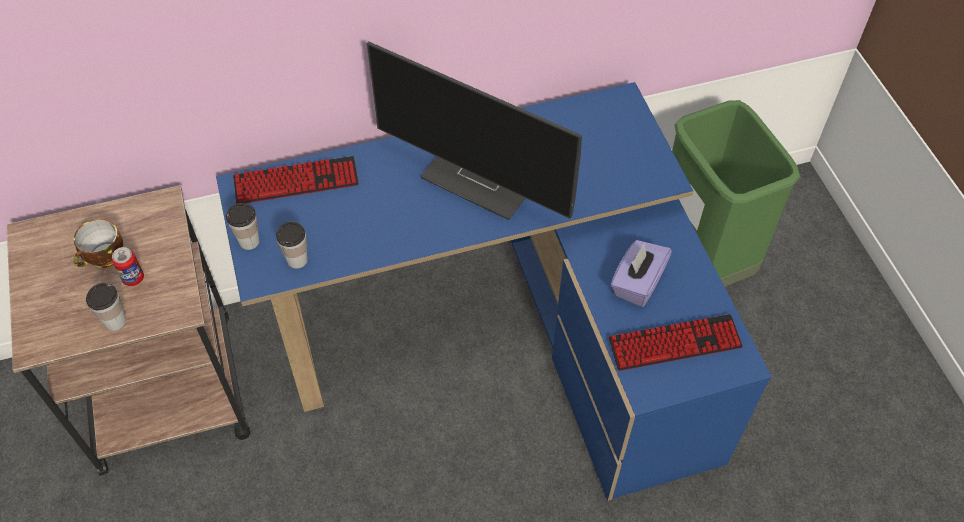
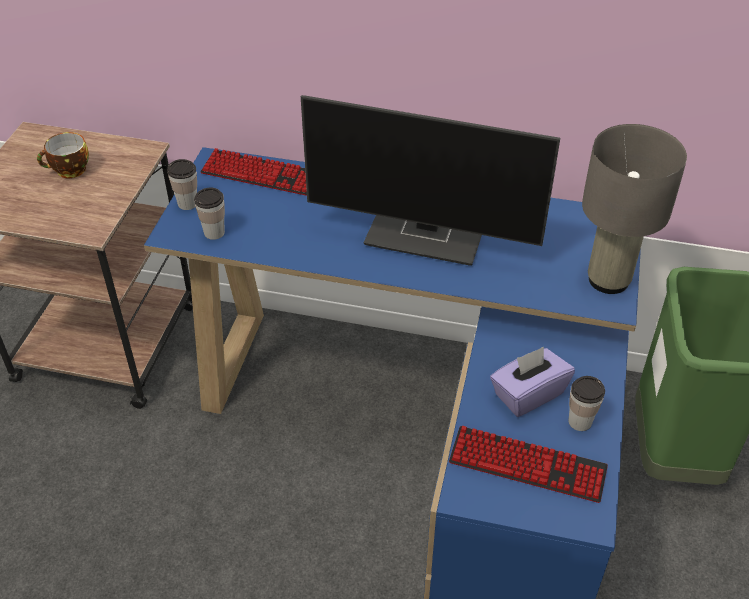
camera: 30 degrees right, 10 degrees down
(115, 321) = (38, 218): cup -> cup (580, 421)
(133, 278) = (77, 193): can -> none
(484, 179) = (428, 234): monitor -> monitor turned 45 degrees counterclockwise
(648, 159) = (607, 279): none -> grey table lamp

